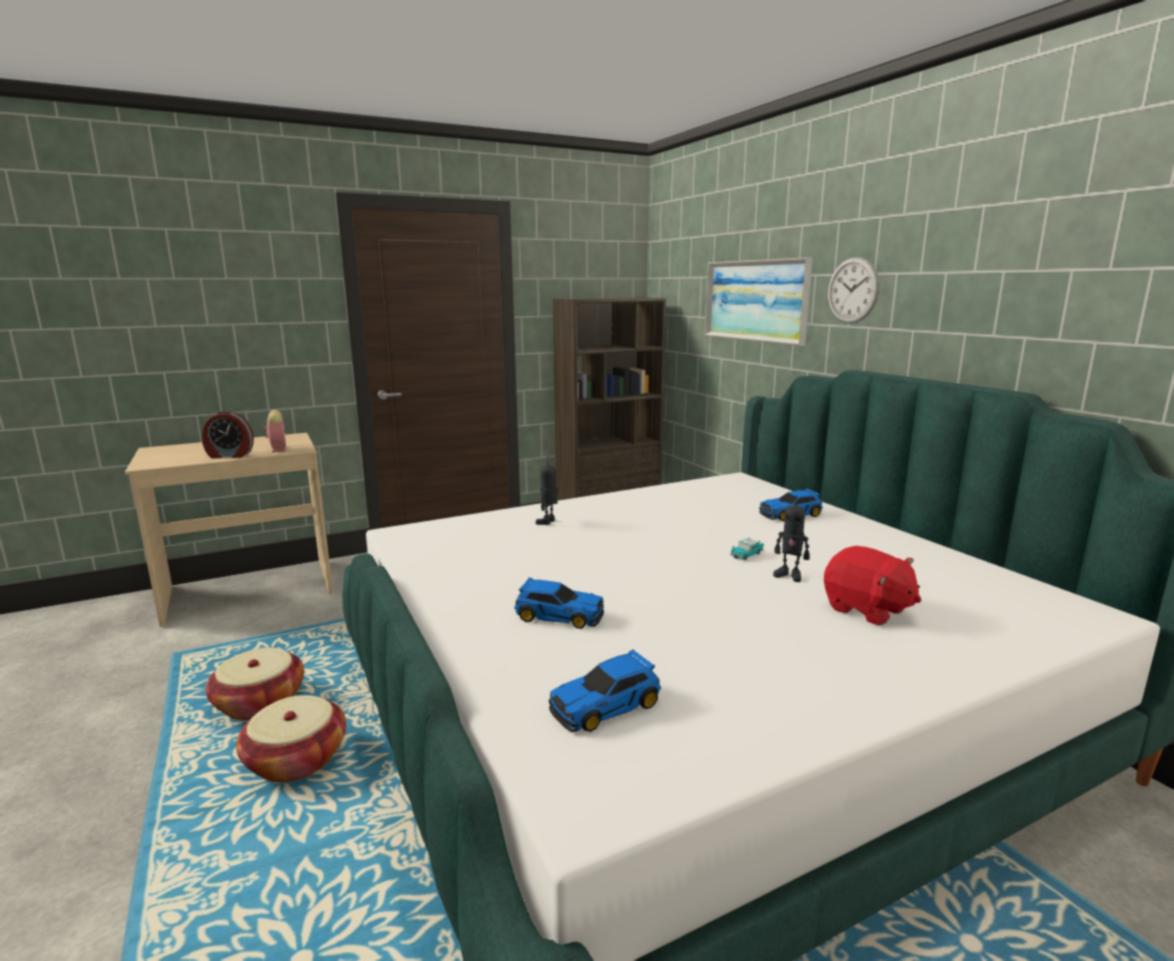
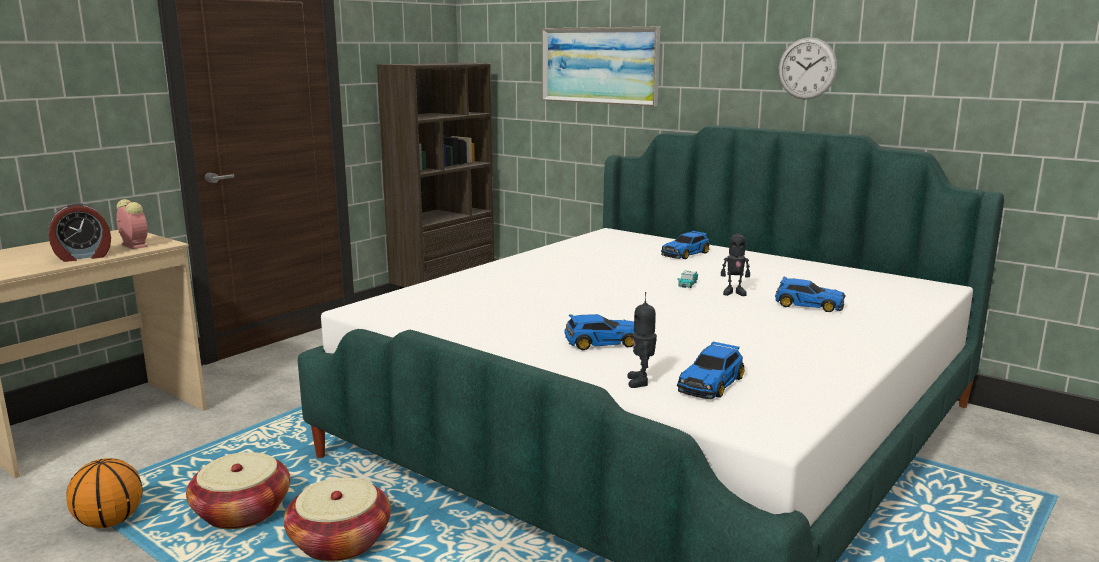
camera: 25 degrees left, 0 degrees up
(171, 684) = (110, 521): none -> basketball
(548, 522) = (493, 283): toy robot -> toy robot (641, 382)
(852, 290) = (703, 56): wall clock -> wall clock (807, 68)
(866, 610) = (807, 305): red plush toy -> toy car

